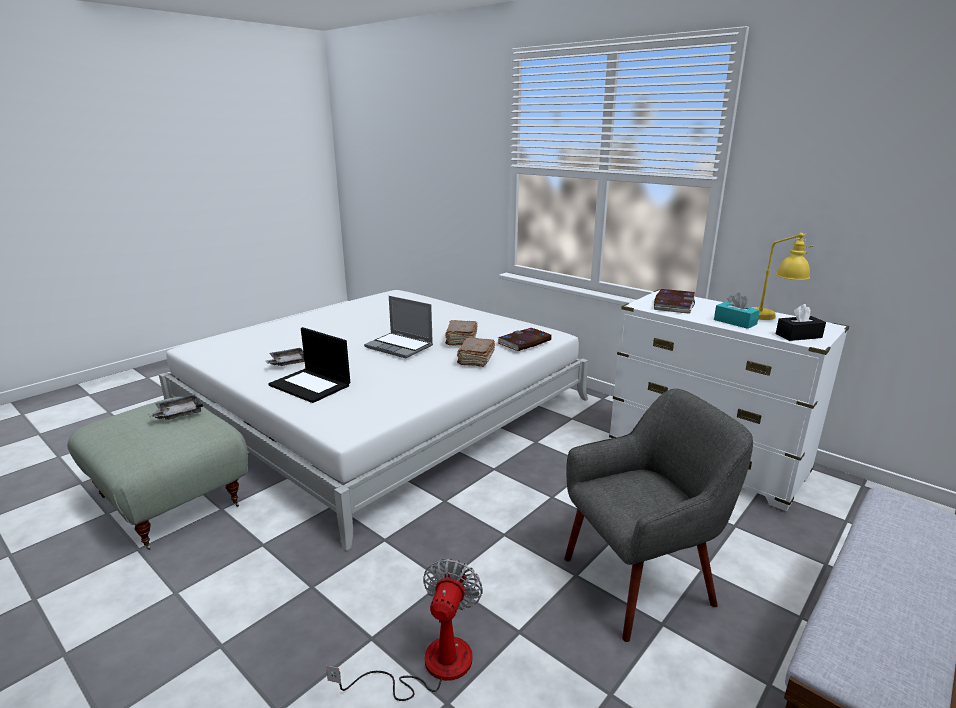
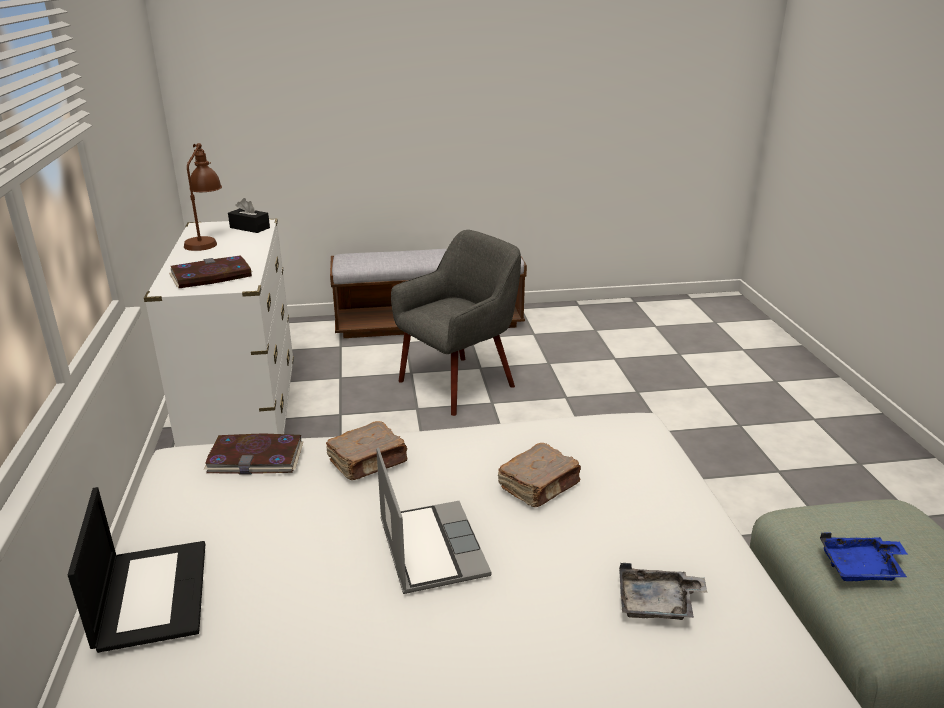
camera: 140 degrees left, 5 degrees up
(178, 414) = (861, 568): grey tray -> blue tray
(311, 385) = (642, 518): laptop -> laptop (151, 593)
(430, 666) = (635, 406): fan -> none
(461, 339) = (320, 511): brown book -> brown book (540, 486)
(640, 582) = (458, 384): grey armchair -> grey armchair turned 120 degrees clockwise
(735, 322) = (242, 247): turquoise tissue box -> none
(771, 318) = (206, 240): yellow table lamp -> brown table lamp

